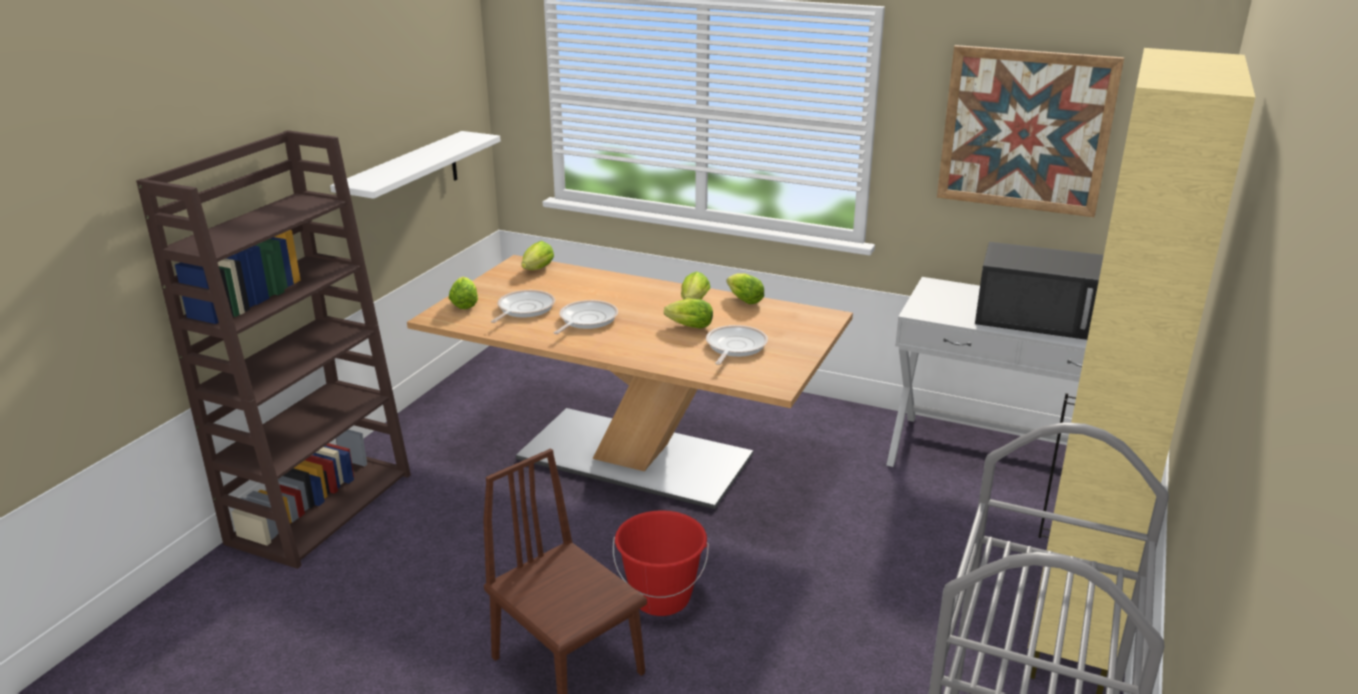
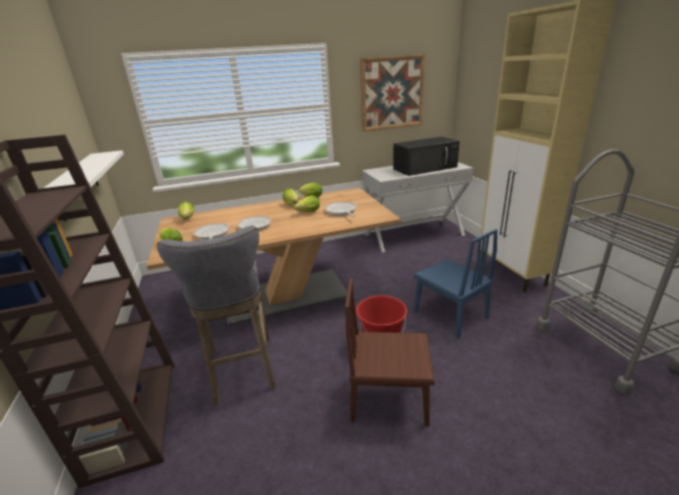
camera: 40 degrees left, 0 degrees up
(463, 527) = (243, 371): none -> grey stool
(825, 626) = (450, 314): none -> blue chair

